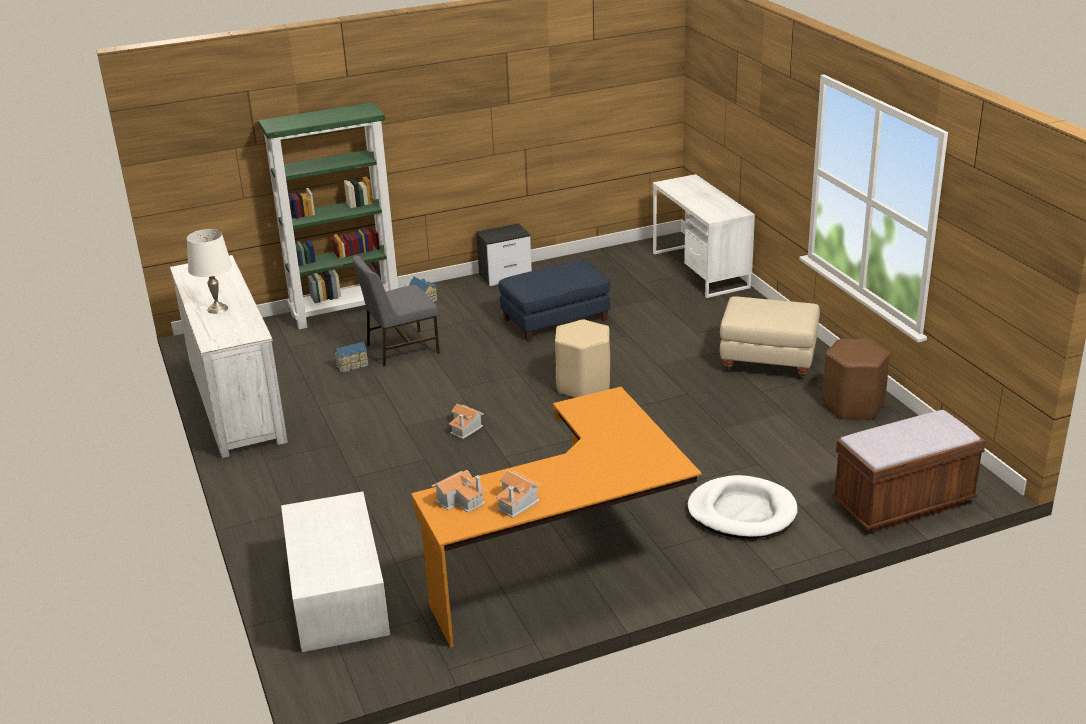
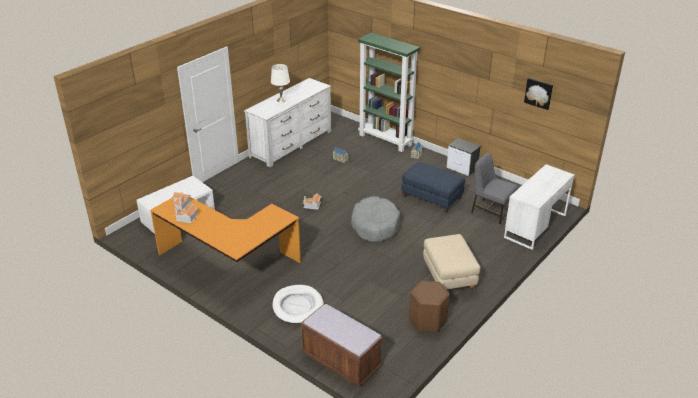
camera: 60 degrees right, 5 degrees up
(401, 349) = (365, 165): grey chair -> grey chair (491, 211)
(583, 385) = (375, 225): beige stool -> grey dog bed
(595, 85) = (538, 93): none -> picture

